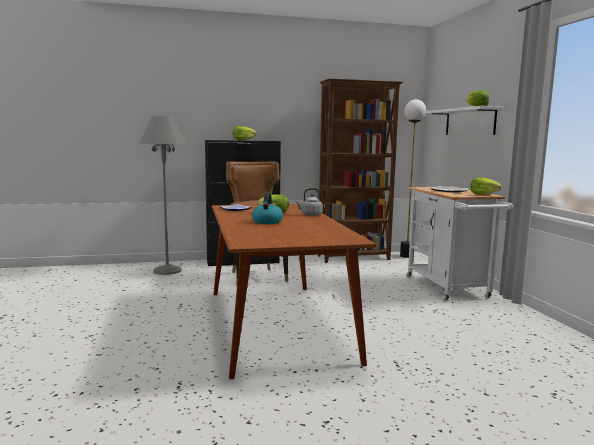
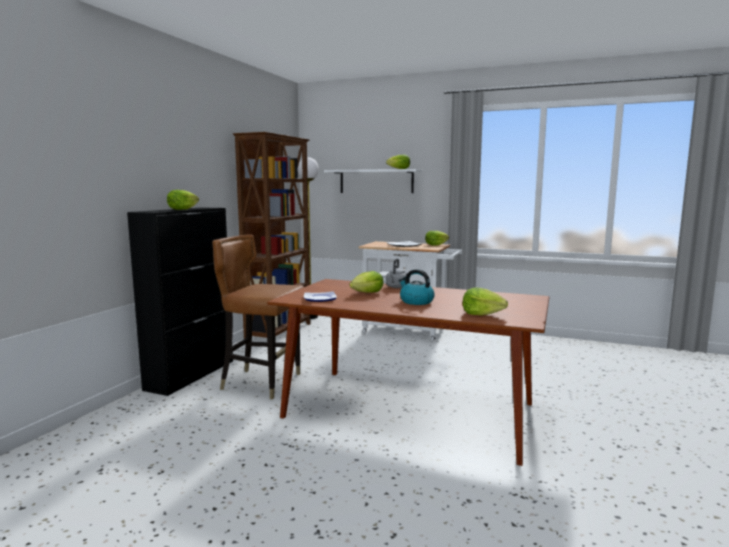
camera: 55 degrees left, 0 degrees up
(167, 270) = (133, 423): grey floor lamp -> none
(254, 235) = (482, 314): none -> lettuce

